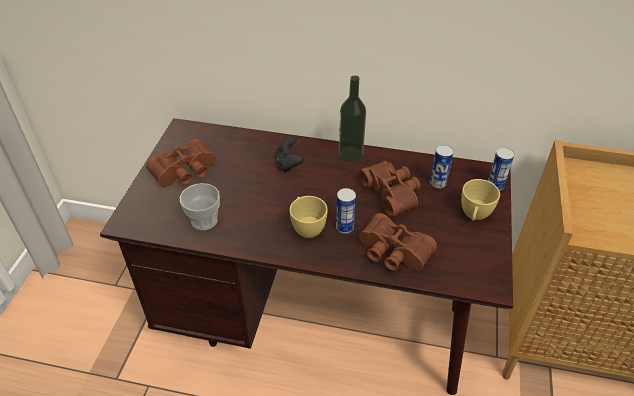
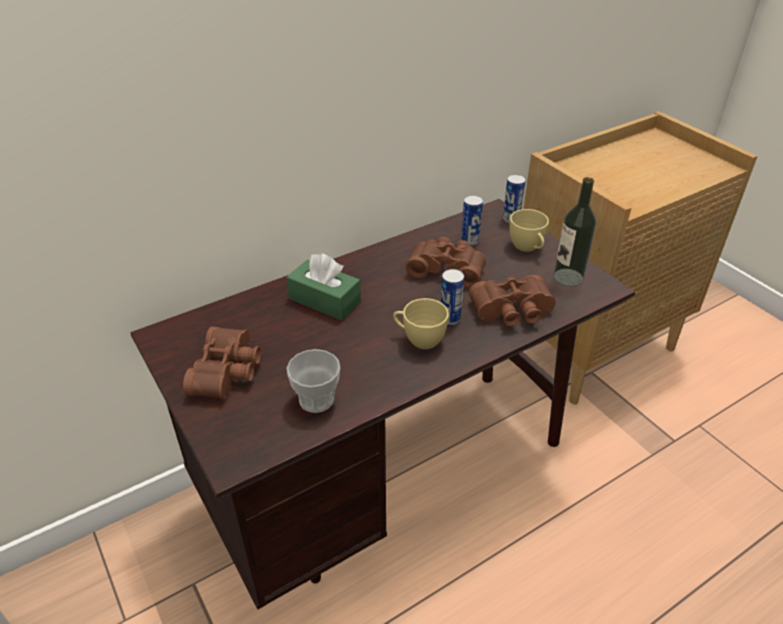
camera: 45 degrees left, 5 degrees down
(288, 164) = (324, 300): black game controller -> green tissue box
(350, 153) = (368, 259): bottle -> bottle (568, 277)

